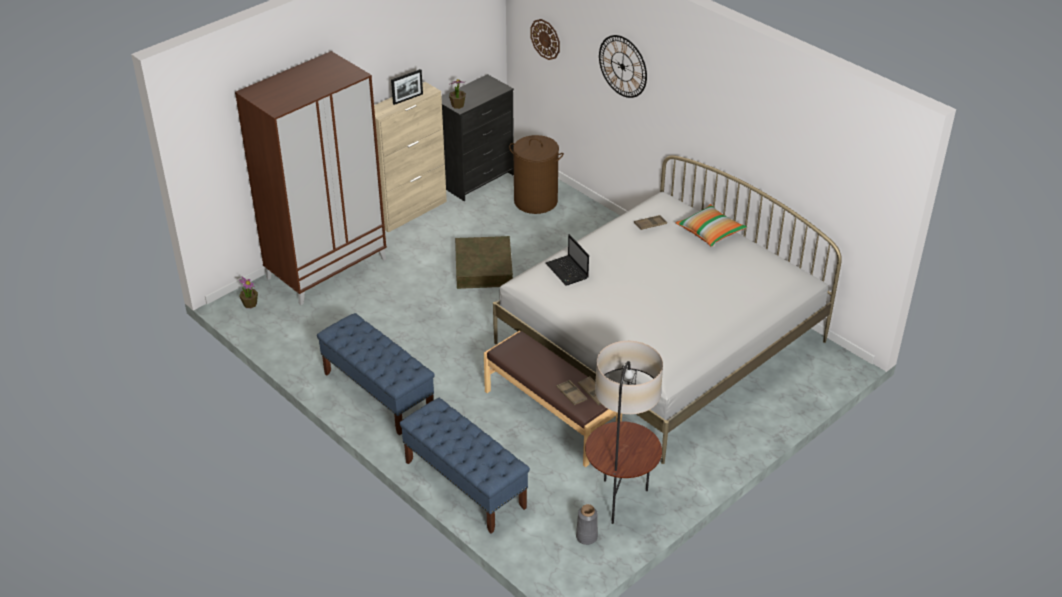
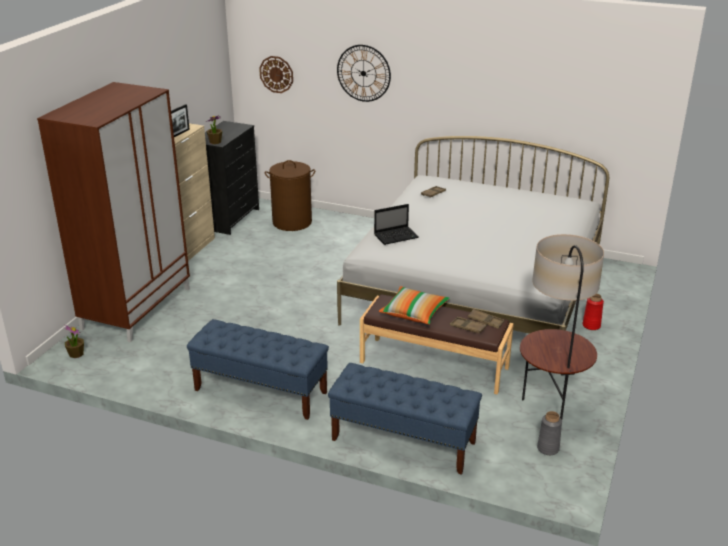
camera: 25 degrees left, 10 degrees down
(483, 268) = (284, 275): brown storage box -> none
(568, 271) = (397, 236): laptop -> laptop turned 60 degrees counterclockwise
(710, 232) = (484, 189): pillow -> pillow (414, 313)
(744, 422) = (591, 325): none -> red vase

